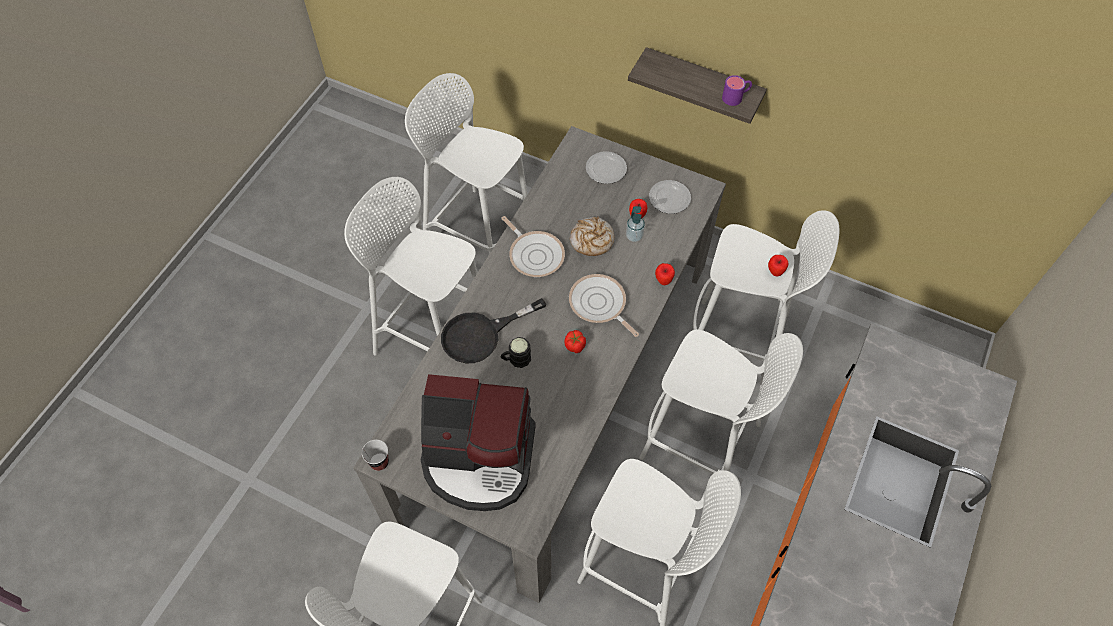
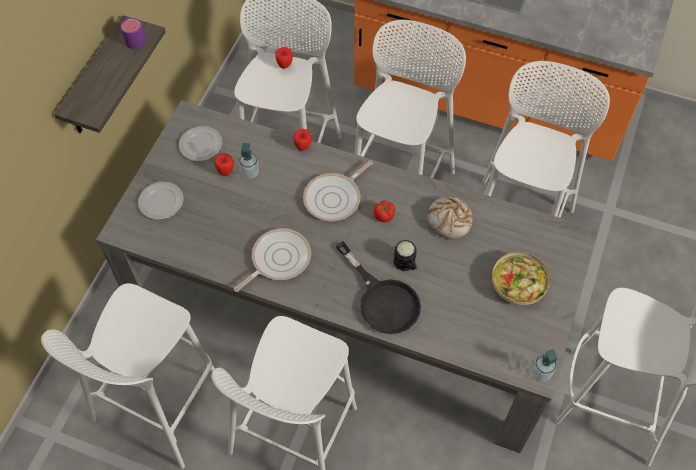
camera: 95 degrees left, 0 degrees up
(379, 462) = (540, 374): cup -> soap dispenser
(479, 459) = (517, 285): coffee machine -> bowl
(591, 240) = (257, 209): bread -> bread (449, 221)

